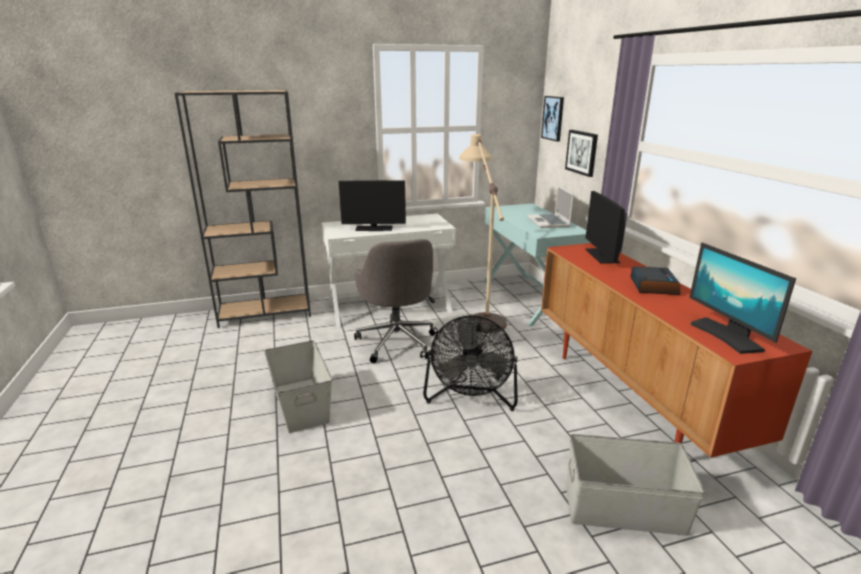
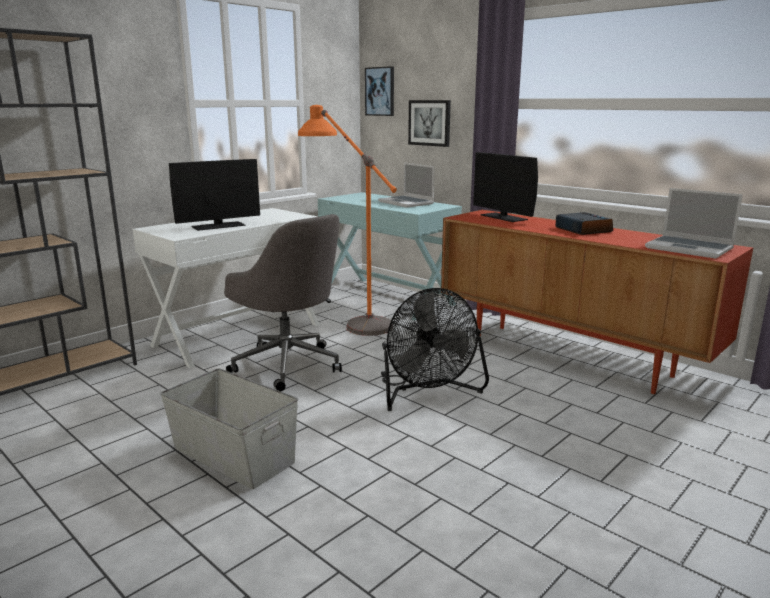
camera: 30 degrees left, 5 degrees down
(480, 311) = (350, 318): beige floor lamp -> orange floor lamp
(624, 509) = (658, 438): grey storage box -> none
(726, 336) = (690, 248): monitor -> laptop

